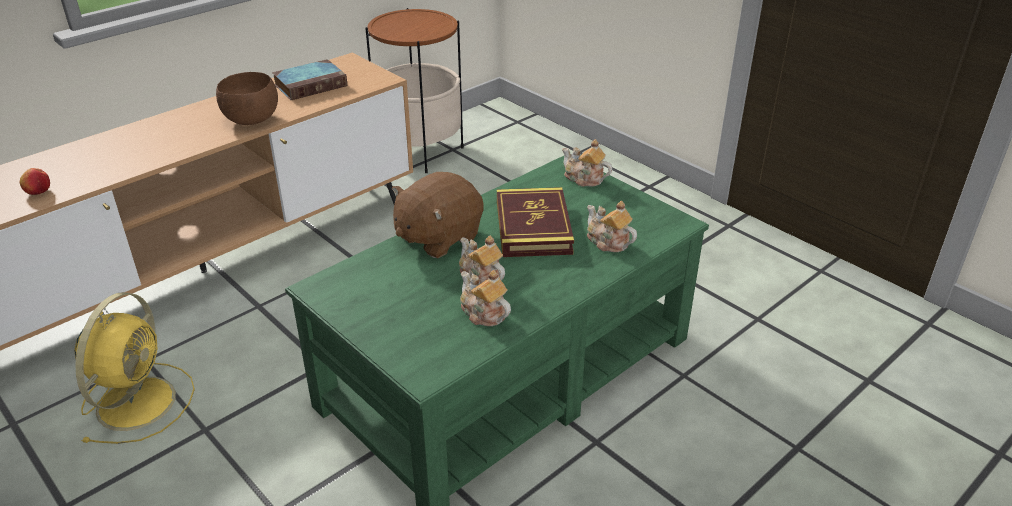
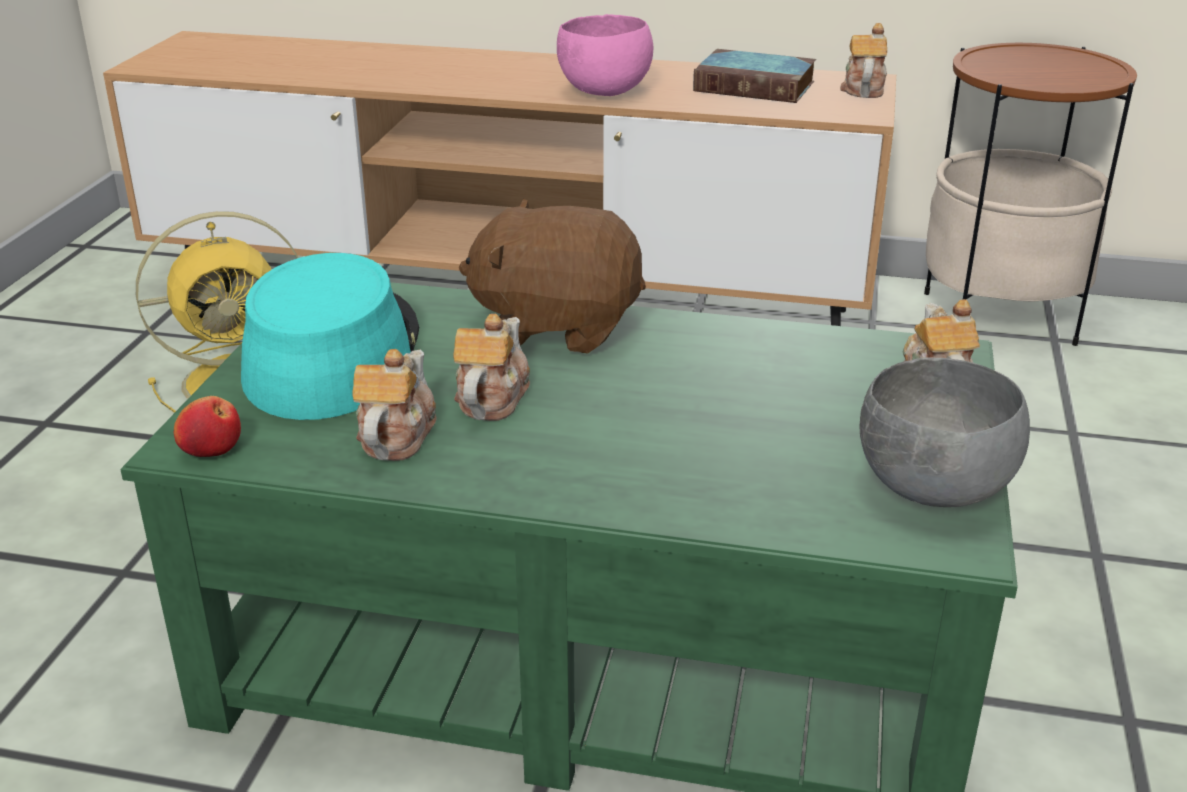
camera: 55 degrees right, 5 degrees down
(38, 192) = (294, 69): apple -> apple (211, 449)
(252, 121) = (603, 92): brown bowl -> pink bowl
(388, 307) = (332, 355): none -> turquoise hat
(533, 227) = (699, 392): book -> none
(608, 242) = (761, 481): teapot -> teapot (863, 89)
(647, 212) = (932, 490): none -> grey bowl

